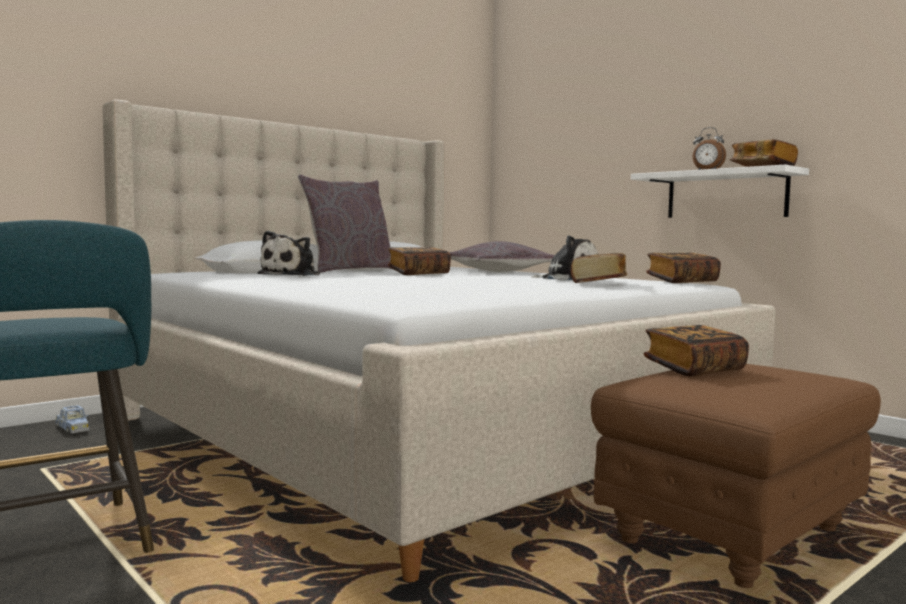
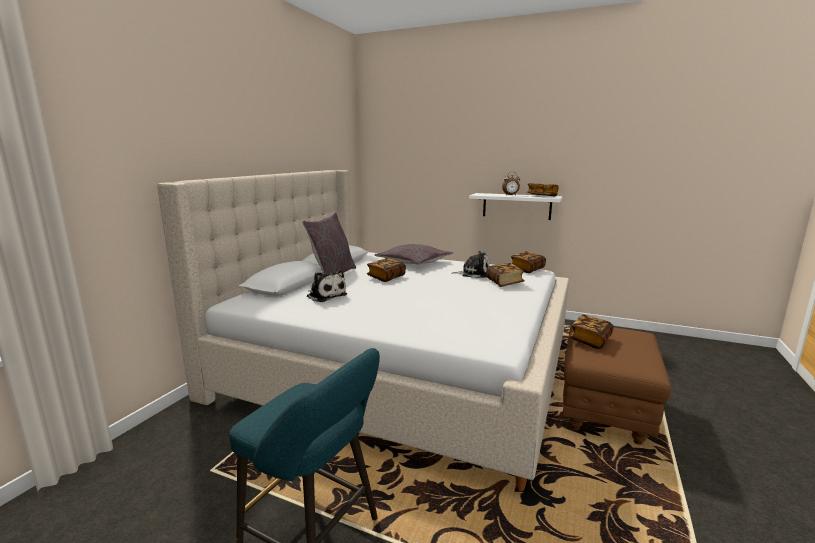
camera: 25 degrees left, 10 degrees up
(73, 429) = (178, 423): blue toy car -> none
(292, 275) = (325, 295): plush toy -> plush toy turned 45 degrees counterclockwise

